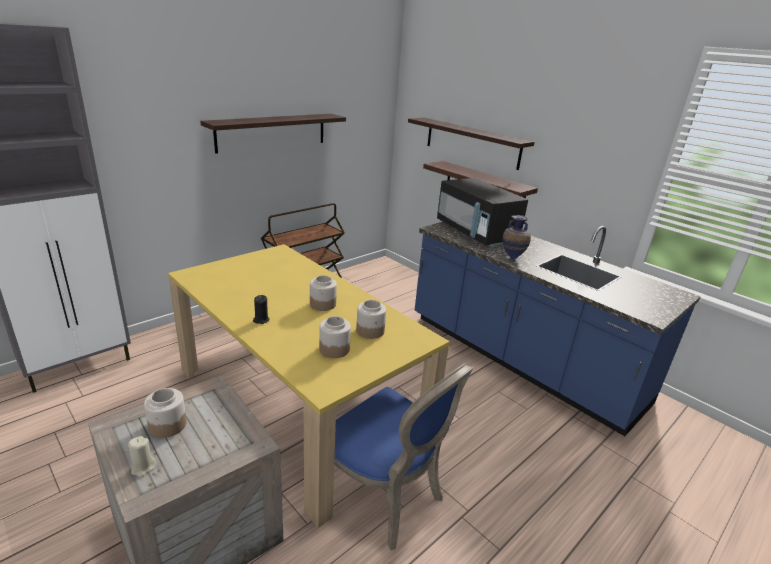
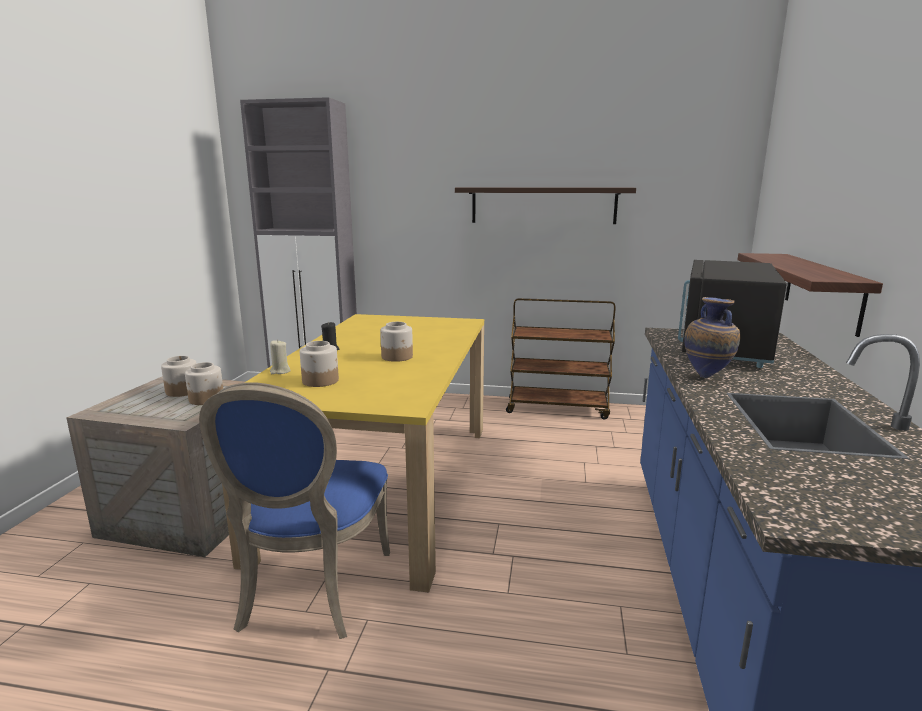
camera: 55 degrees right, 10 degrees down
(143, 467) = (128, 401): beige candle -> beige candle (280, 371)
(370, 331) = (379, 383): jar -> jar (206, 399)
(472, 142) = (817, 216): shelf -> none

